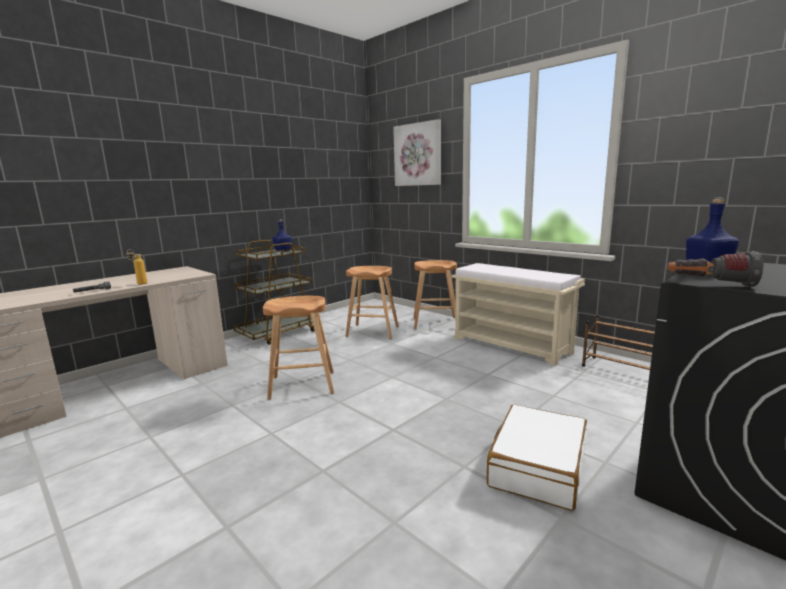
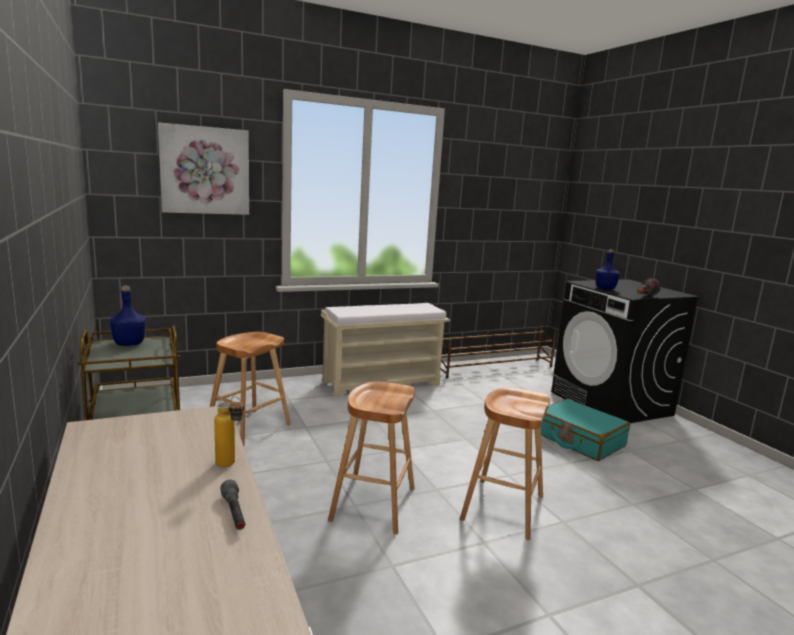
camera: 70 degrees left, 0 degrees up
(435, 323) = (274, 391): brown stool -> brown stool (503, 508)
(537, 467) = (579, 440): white suitcase -> turquoise suitcase

